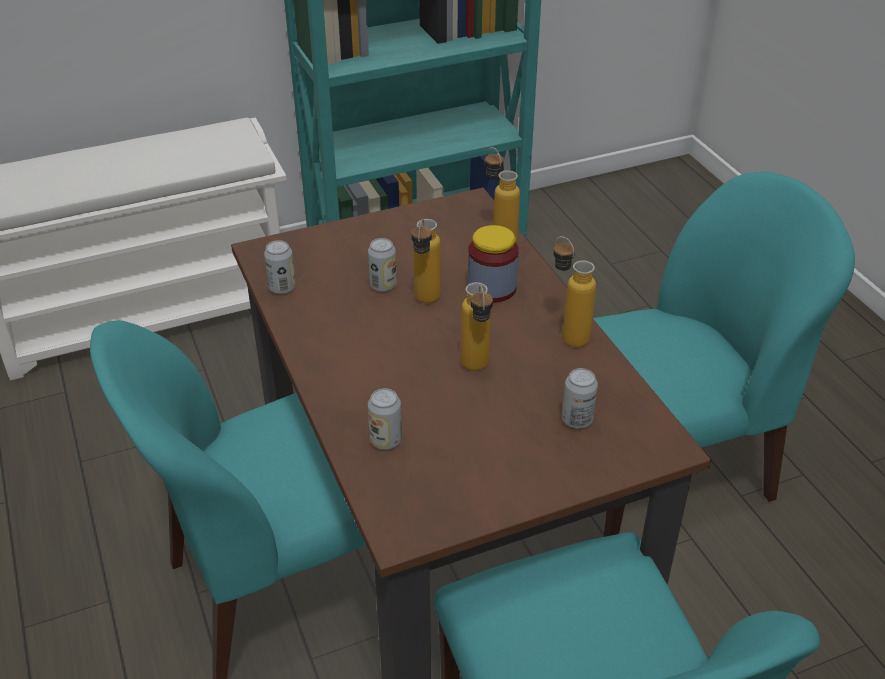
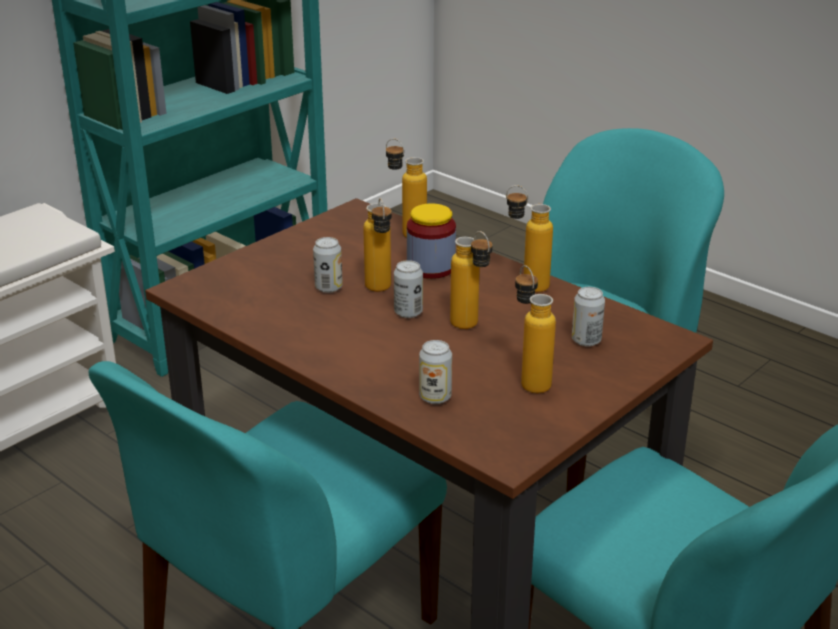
camera: 25 degrees left, 10 degrees down
(282, 288) = (231, 311): can -> can (408, 312)
(486, 449) = (529, 380): none -> bottle

